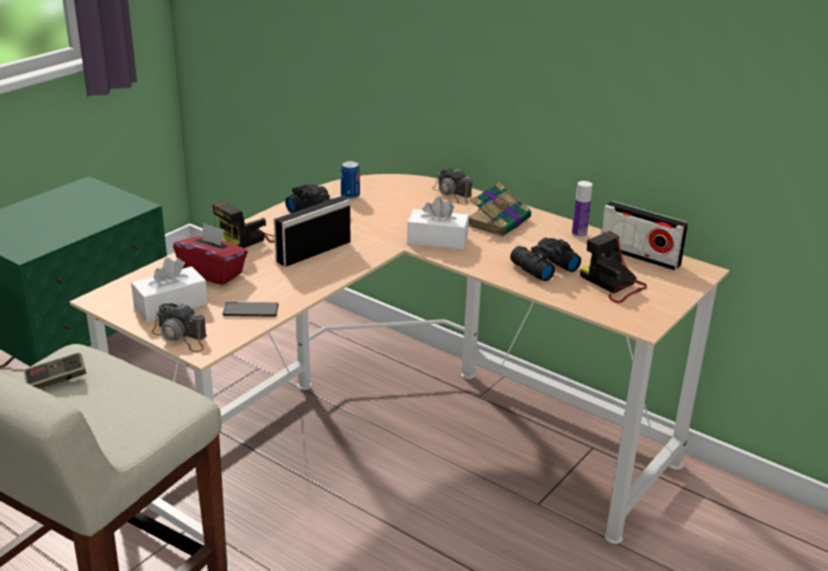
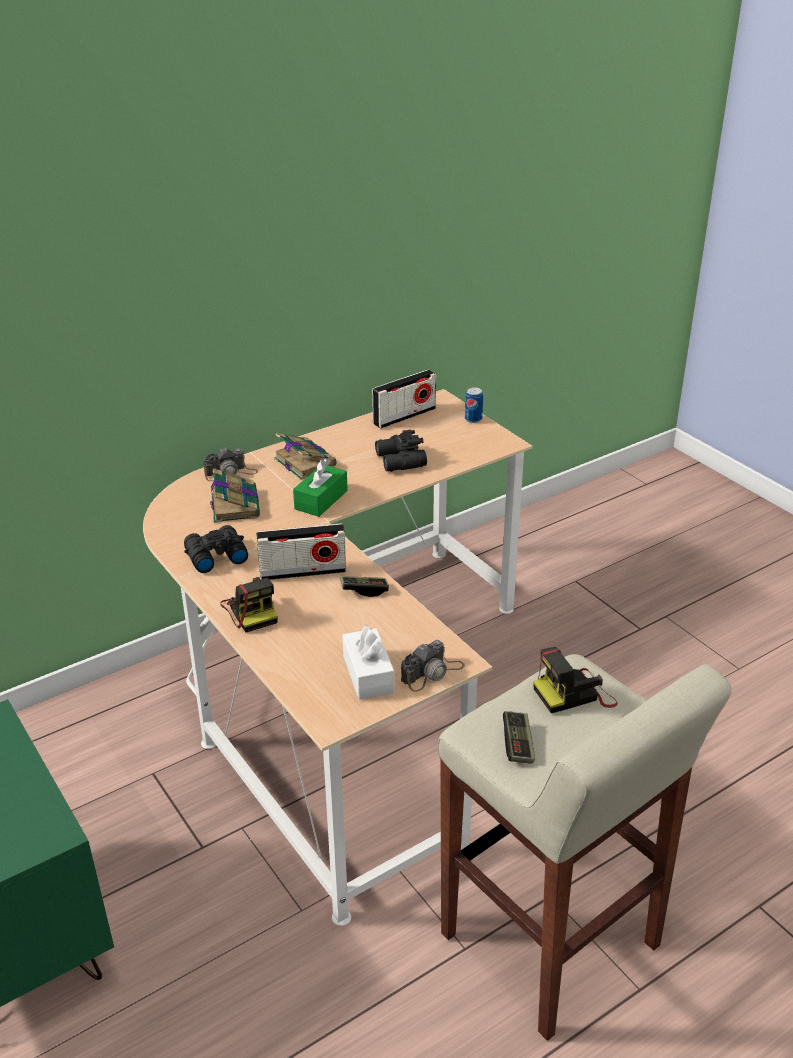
camera: 70 degrees left, 5 degrees up
(213, 273) = (313, 640): red tissue box -> none
(250, 310) = (401, 625): phone -> none
(298, 284) = (364, 590): none -> game controller
(313, 251) = (303, 571): radio -> radio turned 75 degrees counterclockwise
(350, 196) = (191, 530): can -> can (473, 419)
(401, 205) = (235, 505): none -> book
(437, 240) = (321, 500): white tissue box -> green tissue box
(579, 234) = (351, 431): bottle -> none
(612, 285) = (443, 439): camera -> camera (574, 694)

